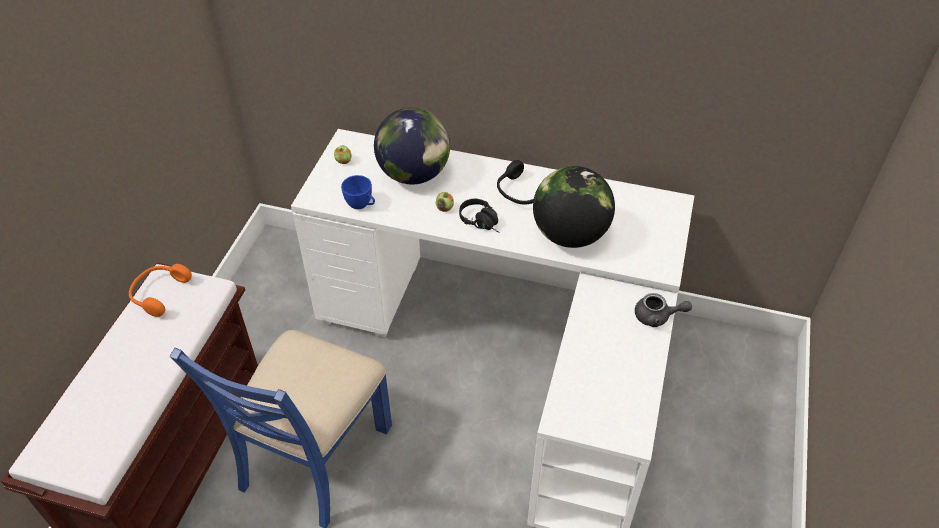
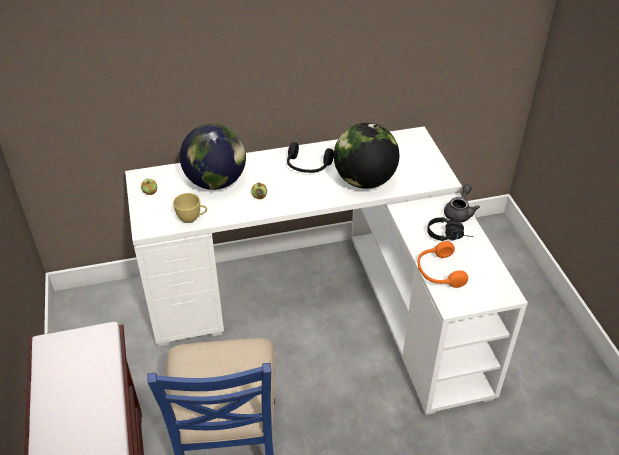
camera: 30 degrees left, 5 degrees down
(158, 293) = (55, 358): orange headphones -> orange headphones (438, 272)
(361, 205) = (192, 218): blue cup -> yellow cup
(482, 222) = (296, 196): black headphones -> black headphones (449, 235)
(657, 317) = (459, 212): grey teapot -> grey teapot turned 45 degrees counterclockwise

